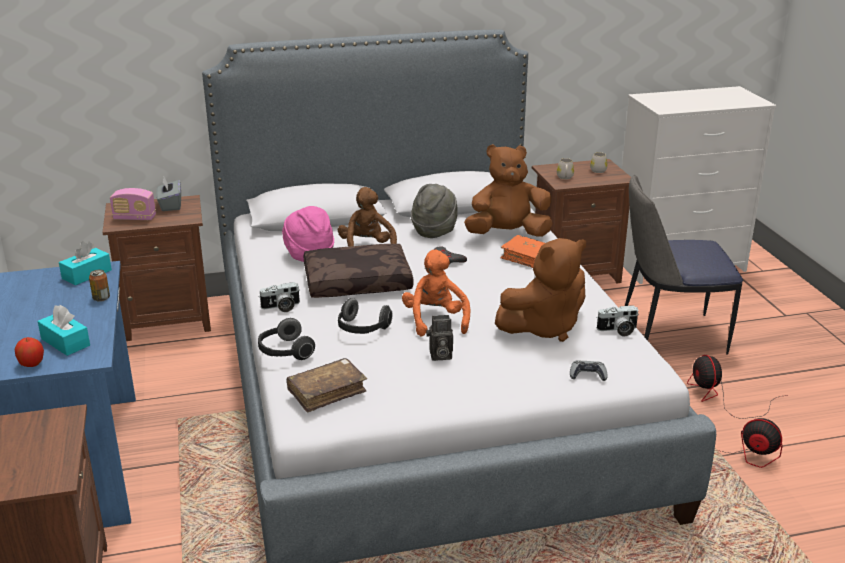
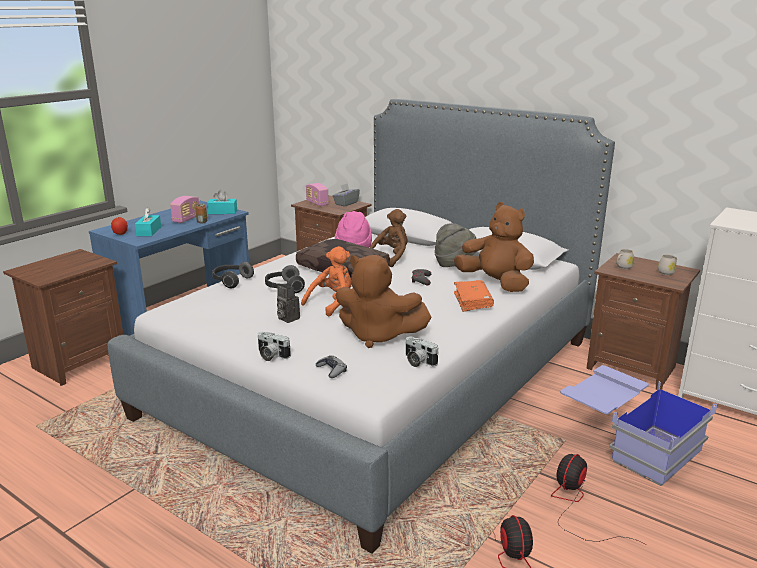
camera: 50 degrees right, 5 degrees down
(67, 304) = (186, 219): none -> radio
(281, 307) = (281, 264): camera -> camera (271, 355)
(327, 392) = (198, 304): brown book -> none
(669, 334) = (627, 442): chair -> blue storage box

